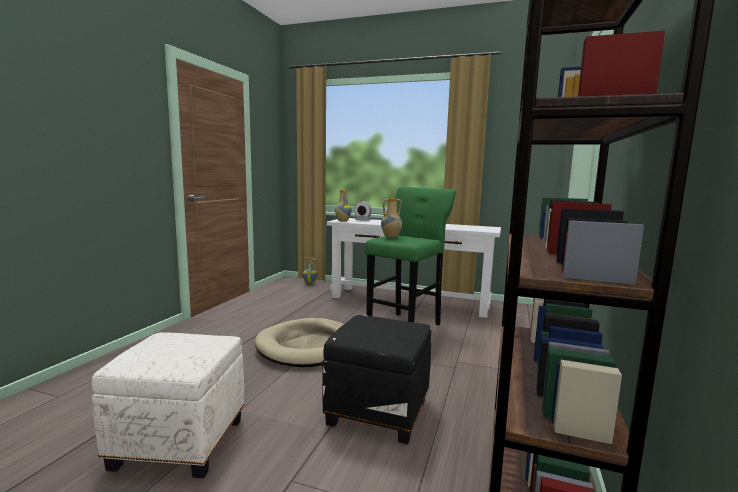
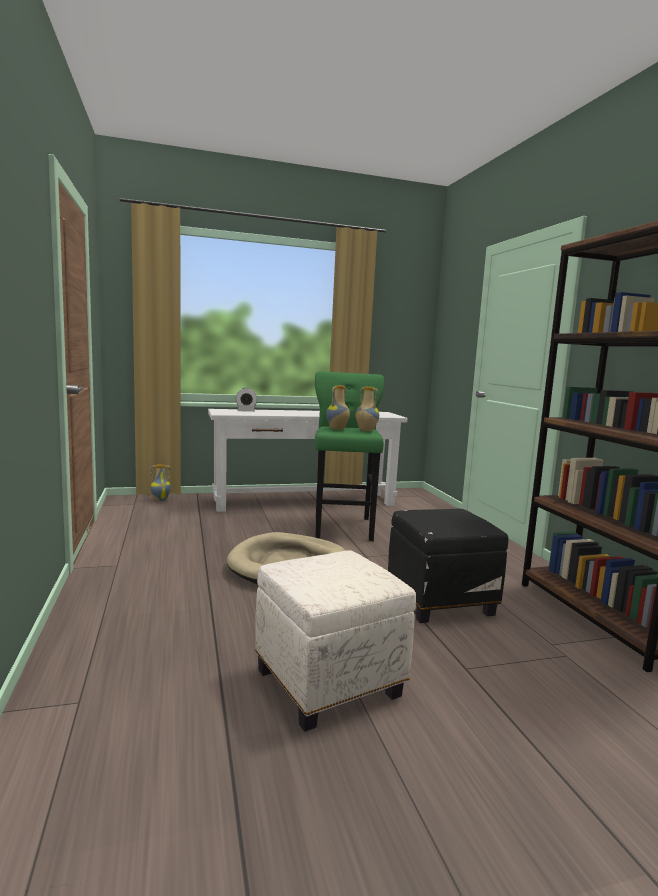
camera: 35 degrees left, 0 degrees up
(342, 221) = (227, 413): vase -> vase (365, 430)

